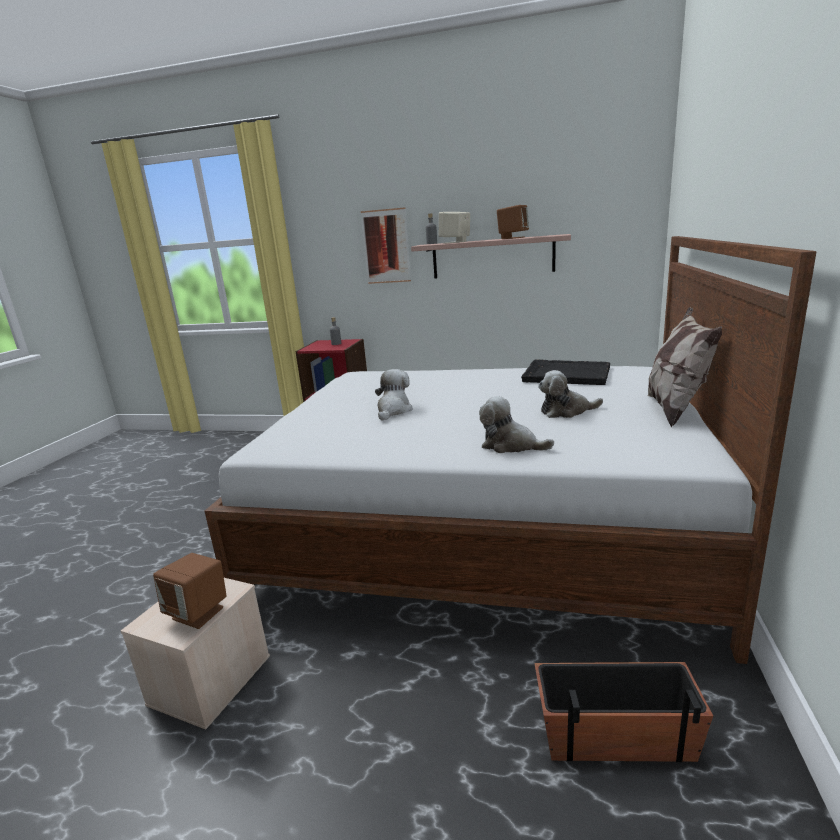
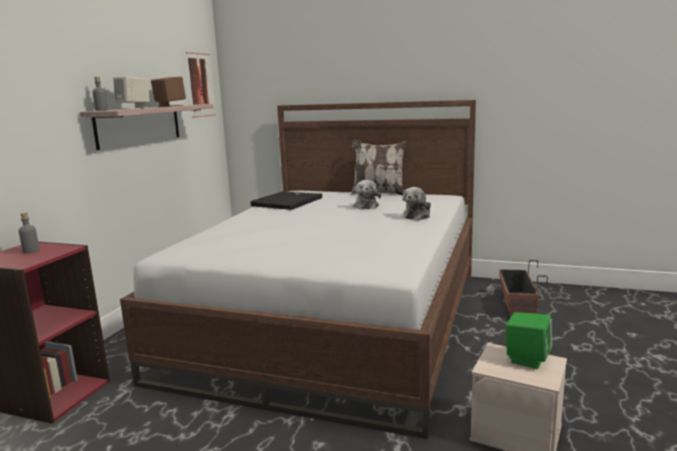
camera: 85 degrees left, 5 degrees down
(199, 613) = (527, 359): brown speaker -> green speaker
(386, 246) = (43, 113): picture -> picture (200, 85)
(393, 410) = (324, 238): plush toy -> none

